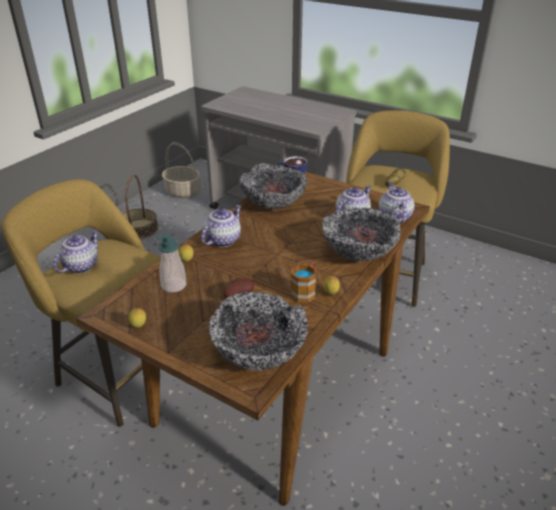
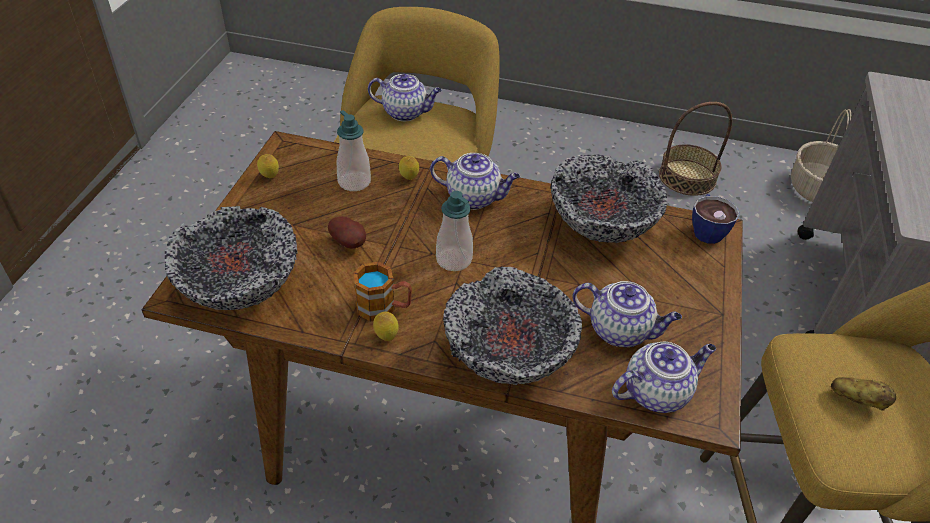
camera: 70 degrees right, 10 degrees up
(275, 258) = (454, 259): none -> soap dispenser

